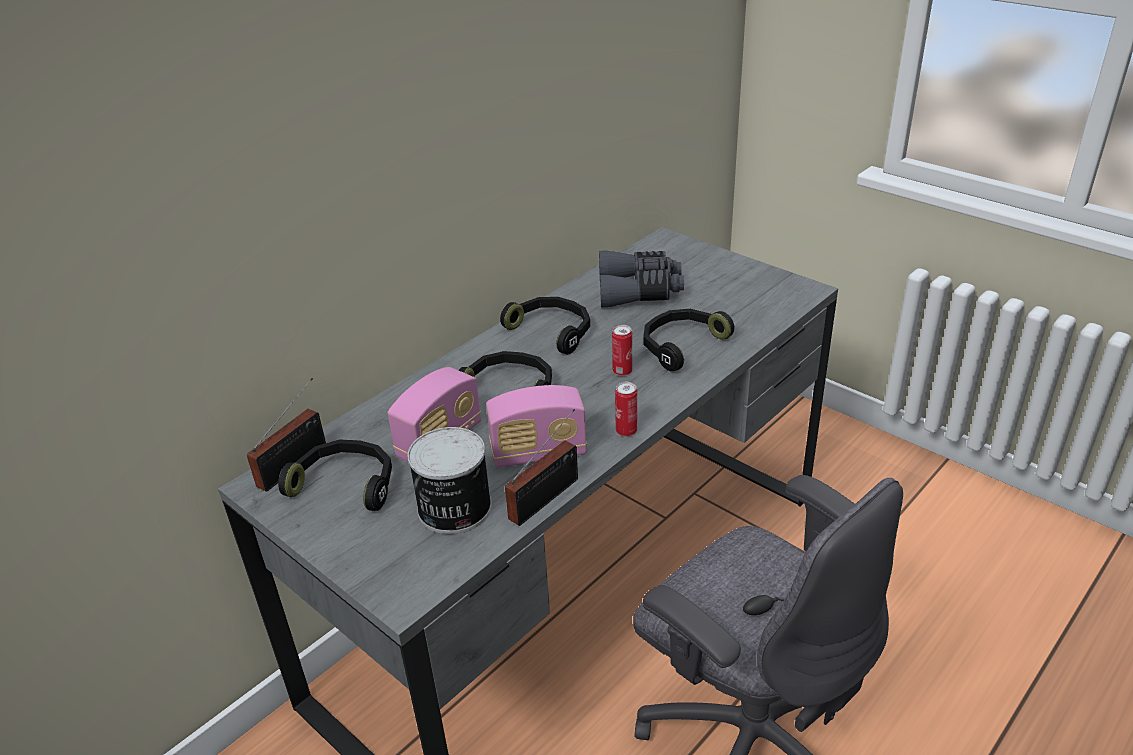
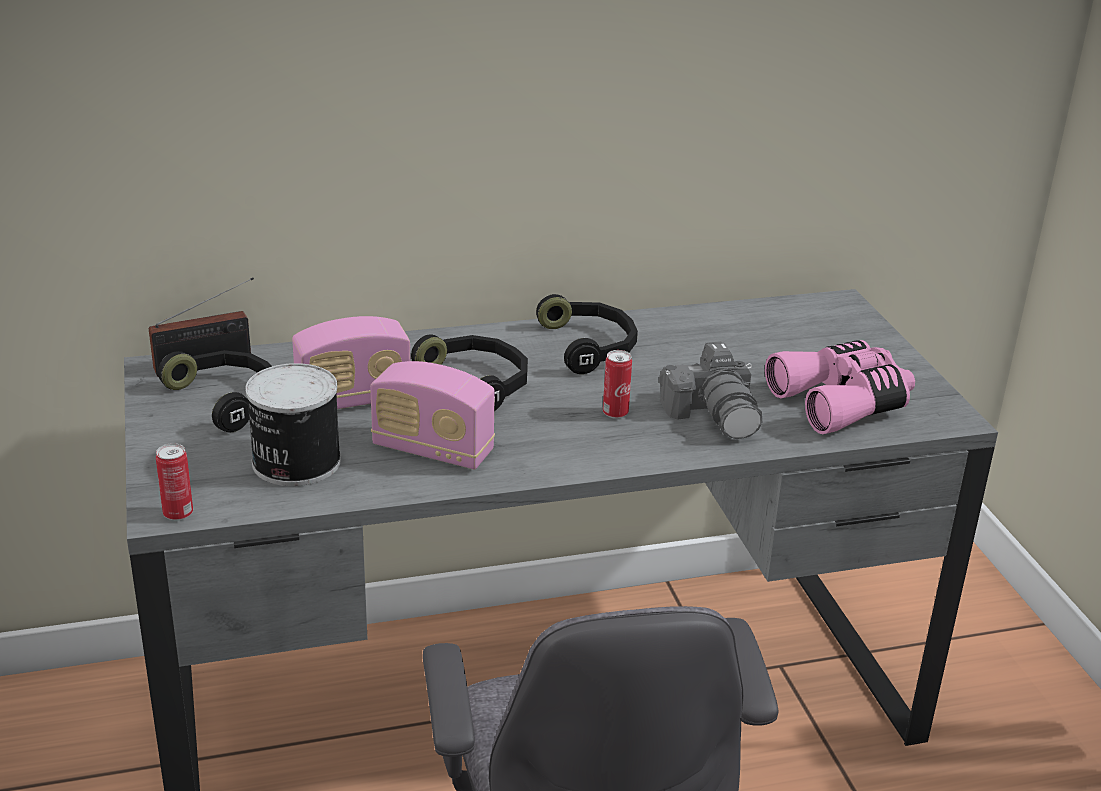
camera: 30 degrees right, 5 degrees down
(548, 497) = (393, 491): radio -> none
(626, 431) = (546, 469): can -> can (178, 514)
(639, 291) = (739, 343): grey binoculars -> none
(680, 345) = (715, 414): black headphones -> camera
(740, 305) = (842, 402): none -> pink binoculars

